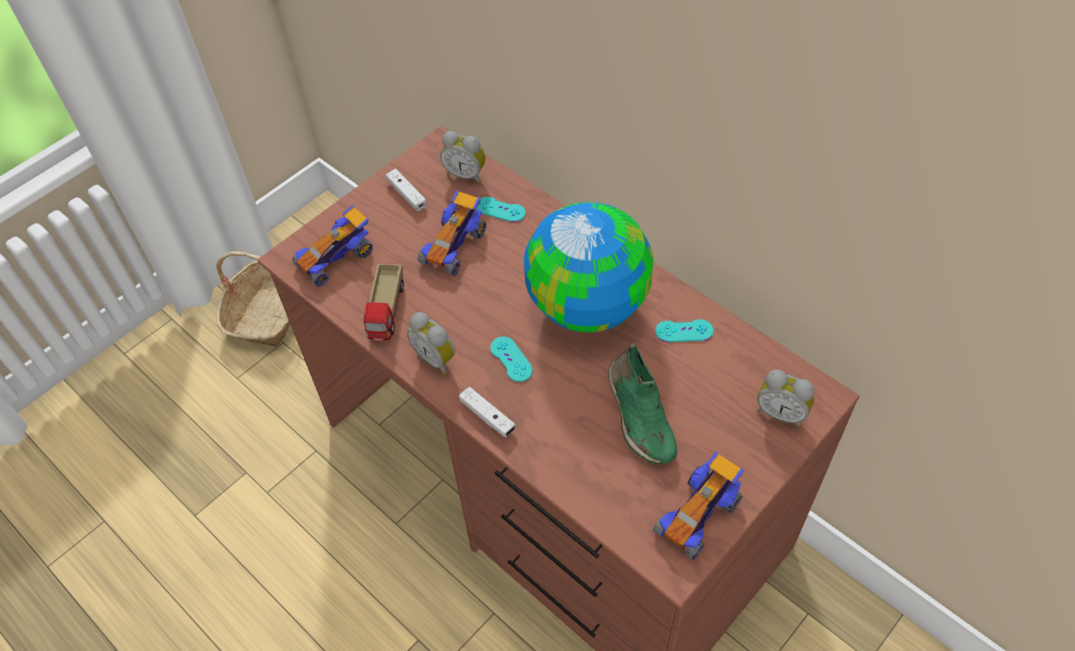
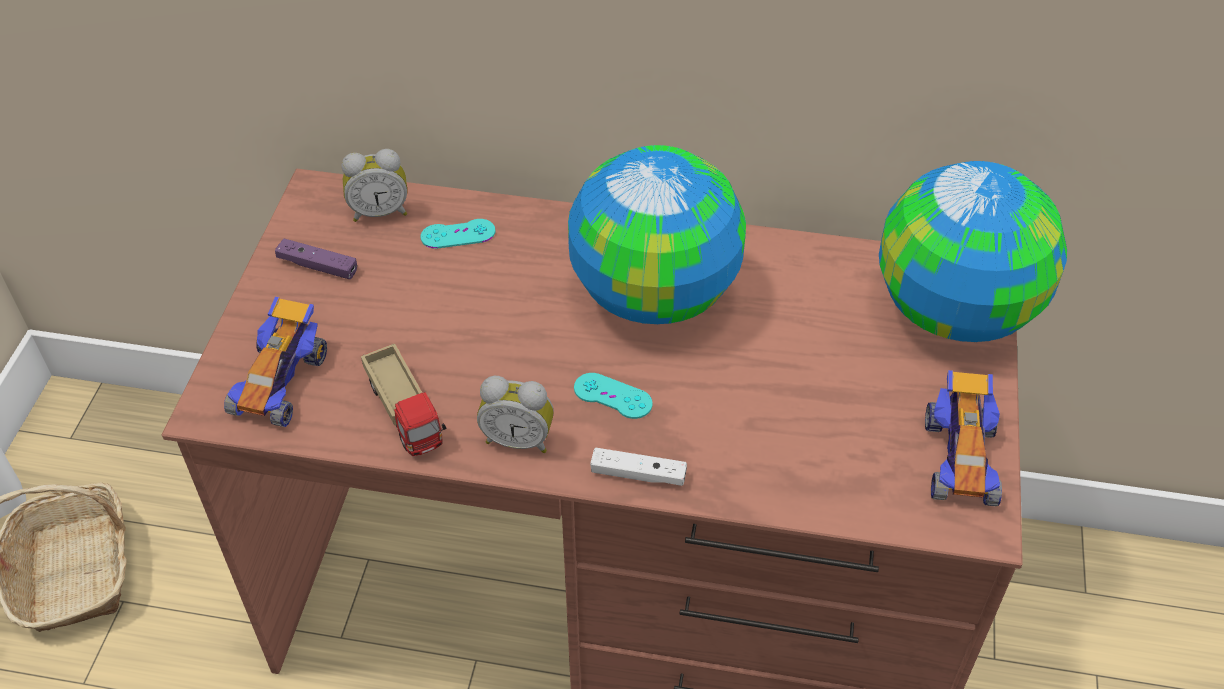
camera: 35 degrees left, 5 degrees down
(407, 194) = (318, 266): white game controller -> purple game controller
(453, 245) = (431, 299): toy car -> none
(639, 416) = (812, 386): green shoe -> none
(684, 331) = (785, 274): turquoise game controller -> none
(781, 412) = (954, 311): alarm clock -> globe

